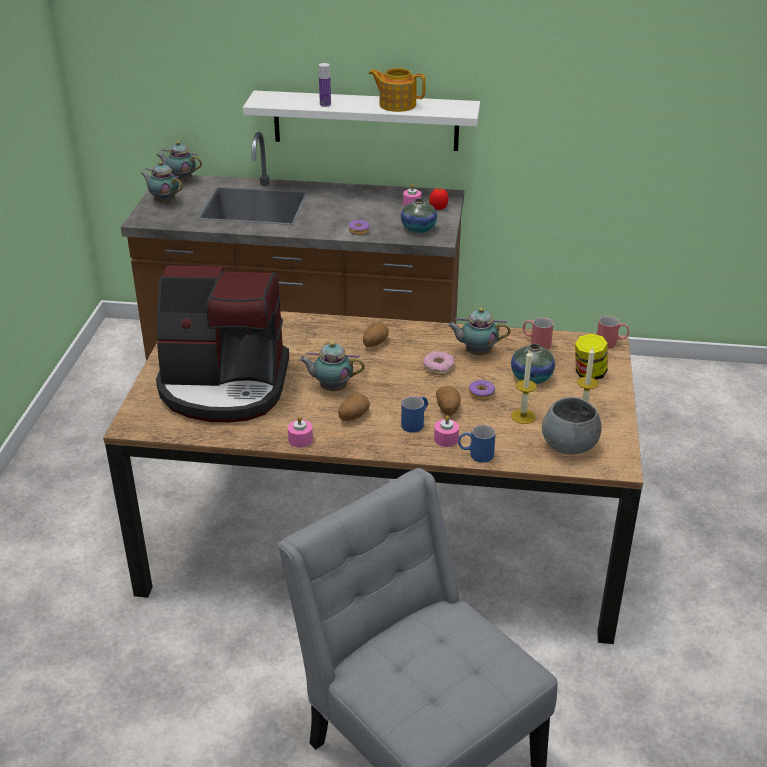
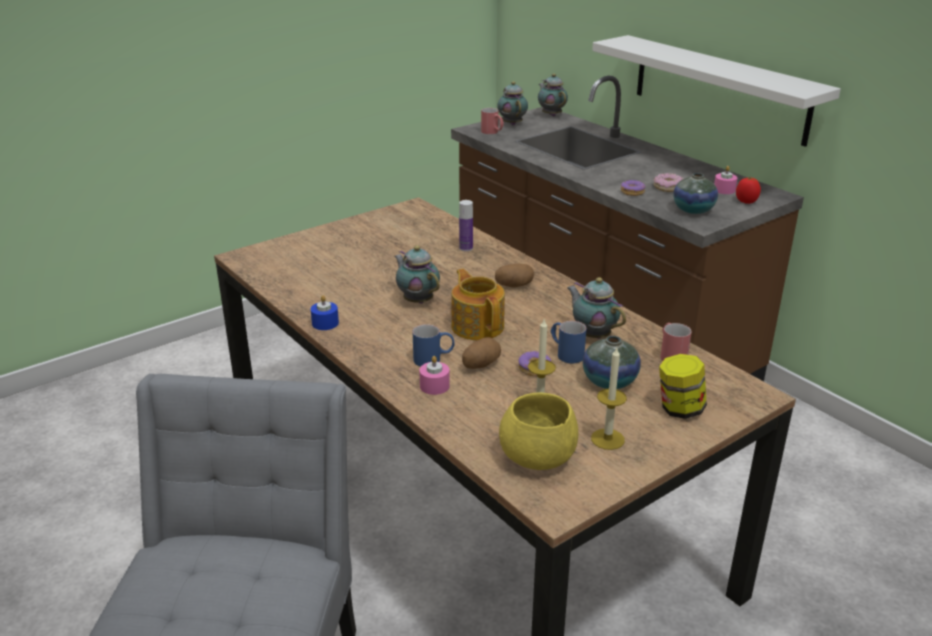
camera: 45 degrees right, 5 degrees down
(224, 386) = (345, 261): coffee machine -> none
(300, 439) = (325, 323): pink candle -> blue candle
(325, 104) = (668, 56): bottle -> bottle (466, 248)
(353, 416) = (394, 328): potato -> none
(397, 104) = (739, 70): teapot -> teapot (477, 326)
(438, 367) = (535, 329): donut -> donut (668, 187)
(475, 455) = (435, 412): blue mug -> blue mug (565, 353)
(570, 446) = (537, 458): grey bowl -> yellow bowl
(611, 343) = (759, 395): red mug -> red mug (492, 132)

